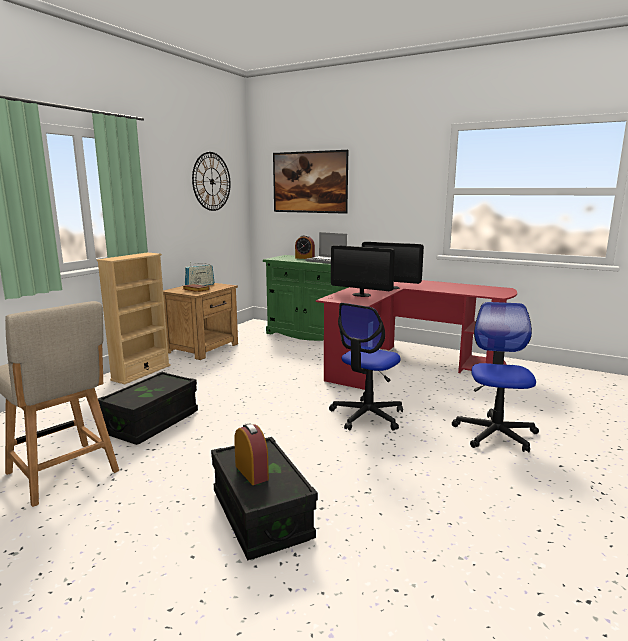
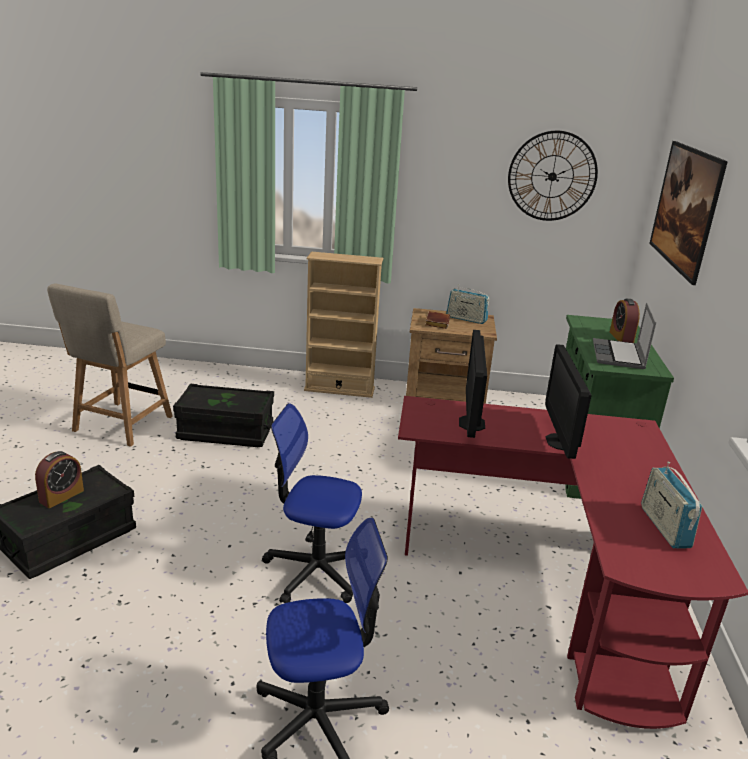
camera: 65 degrees right, 10 degrees up
(469, 288) = (664, 527): none -> radio

